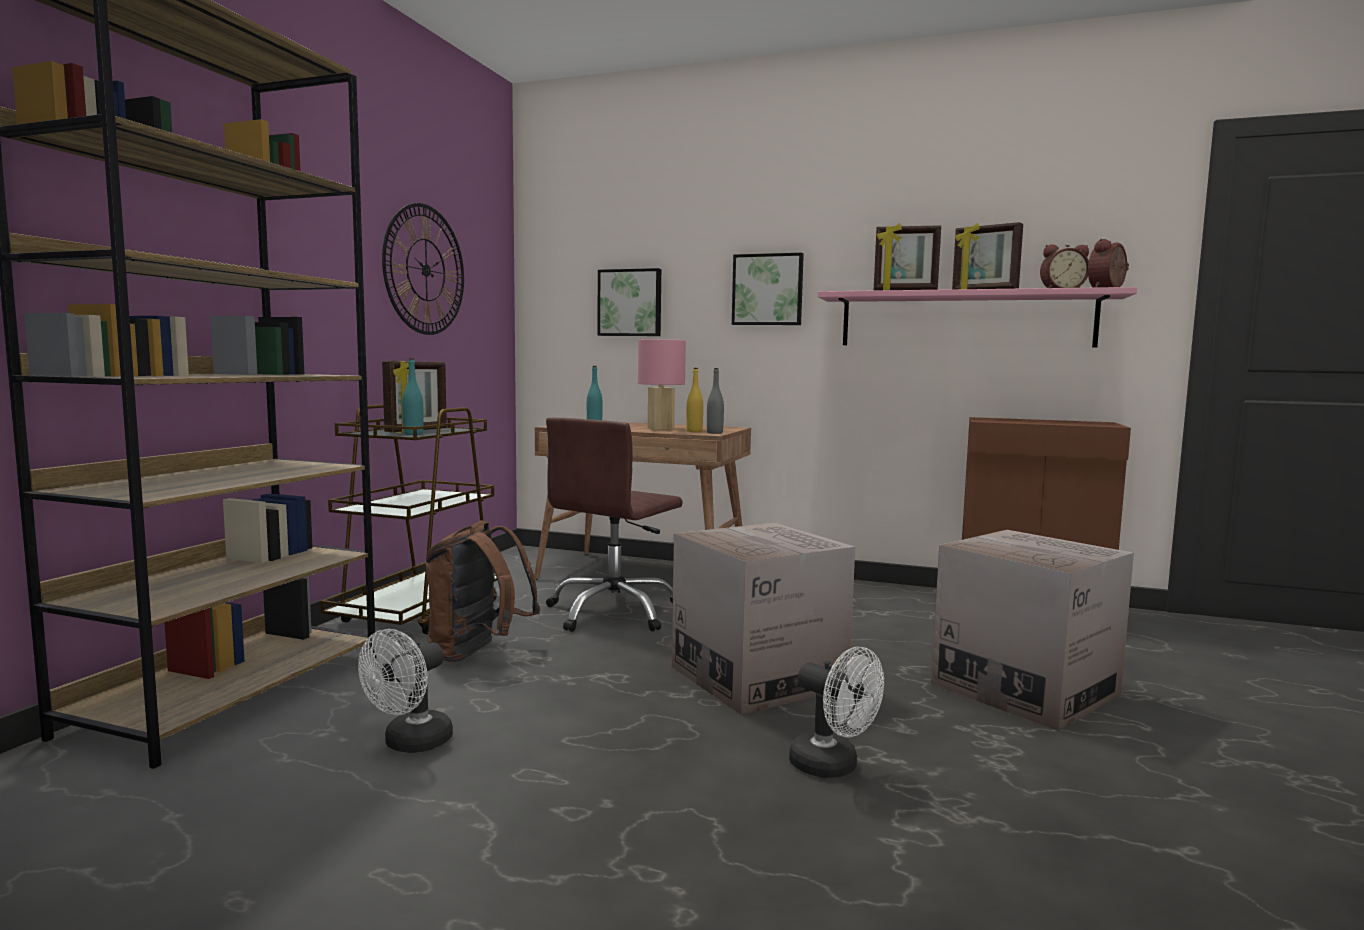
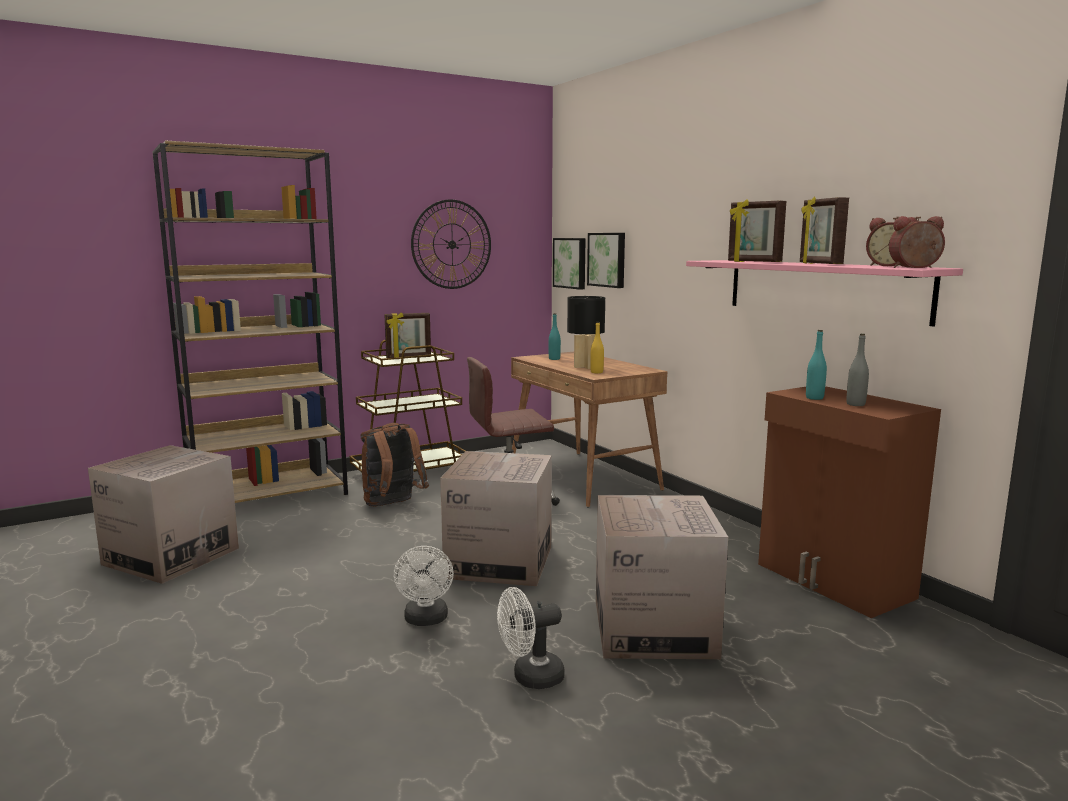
camera: 40 degrees right, 5 degrees up
(221, 843) = (171, 556): none -> cardboard box
(410, 744) = (286, 541): white fan -> white fan (530, 678)
(413, 434) = (394, 361): turquoise bottle -> turquoise bottle (814, 398)
(661, 429) = (585, 367): pink table lamp -> black table lamp
(714, 433) = (602, 376): grey bottle -> grey bottle (855, 404)
(768, 290) = (686, 252): picture -> picture (571, 263)

